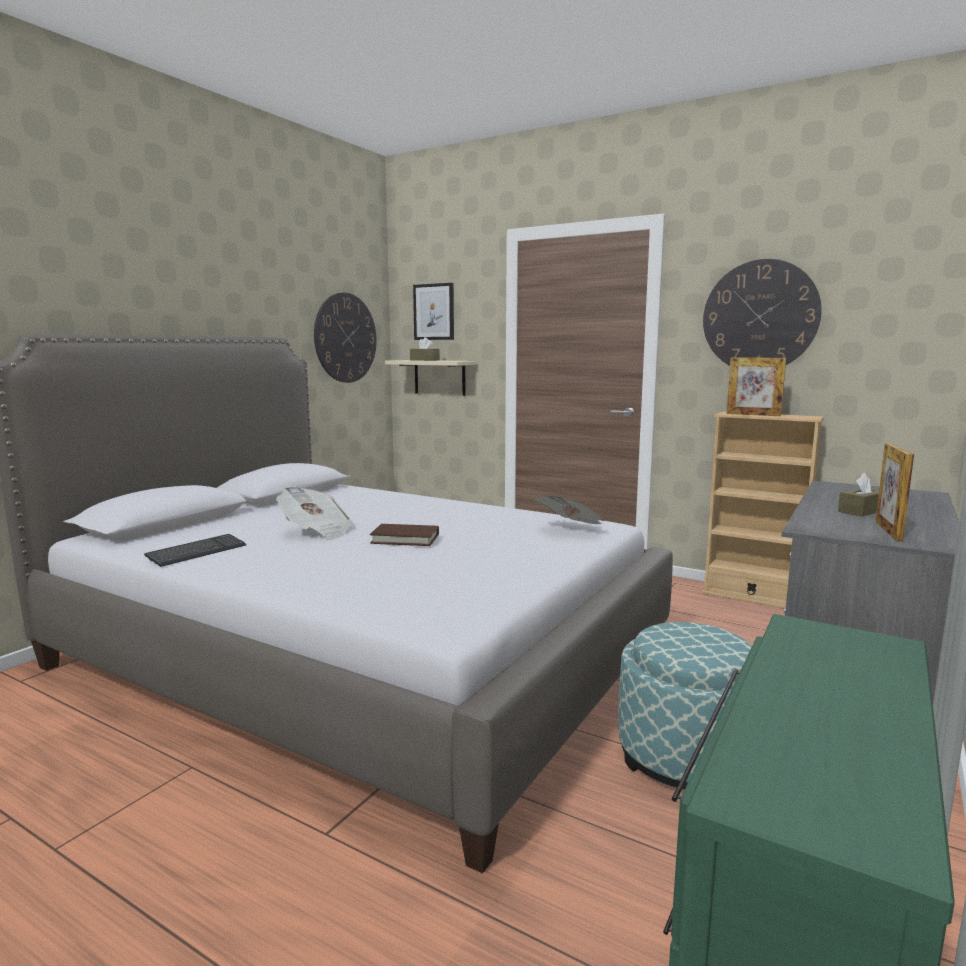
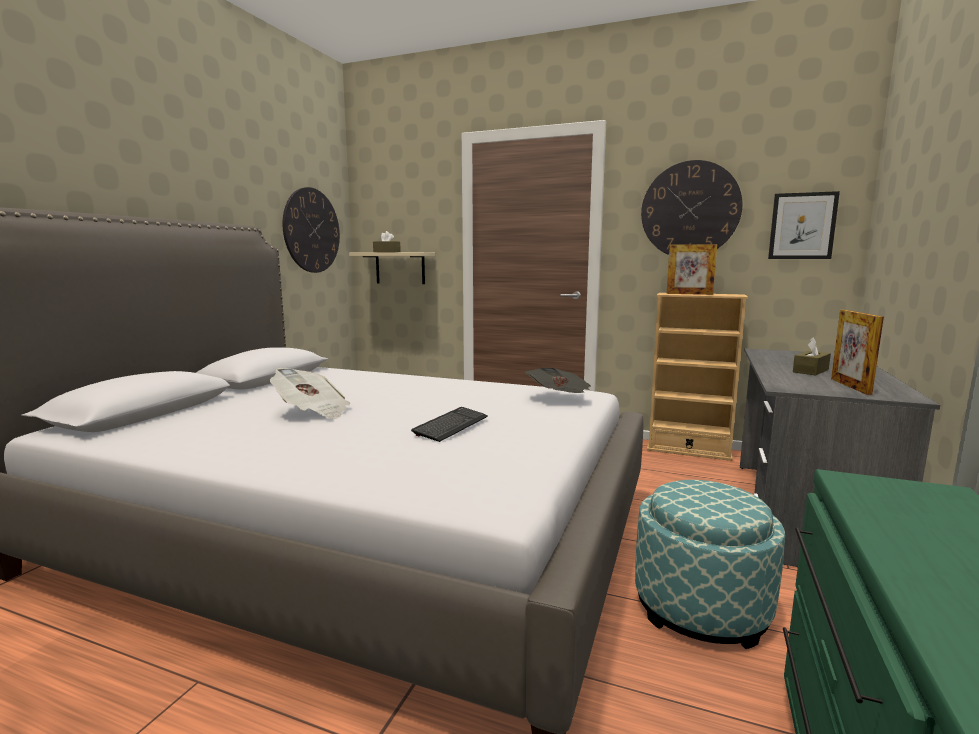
camera: 10 degrees left, 0 degrees up
(197, 552) = (187, 440): keyboard -> keyboard (451, 425)
(405, 539) = (407, 415): brown book -> none
(434, 312) = (393, 208): picture -> picture (802, 226)

